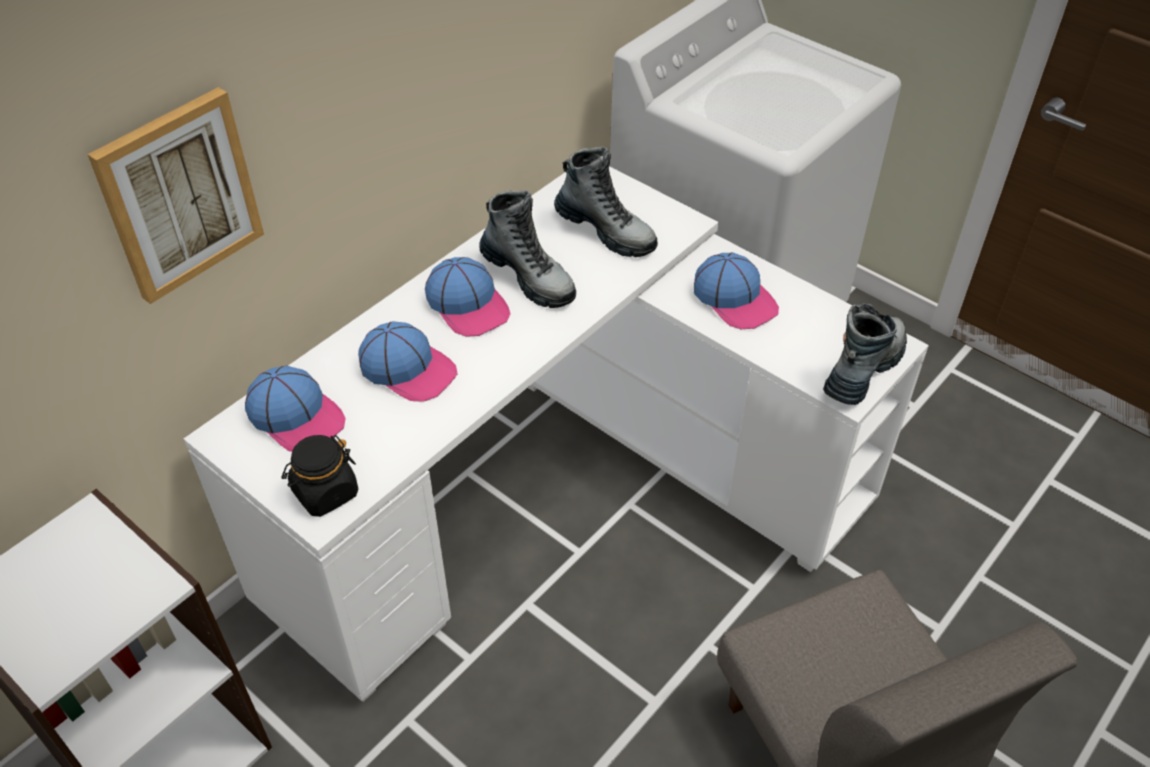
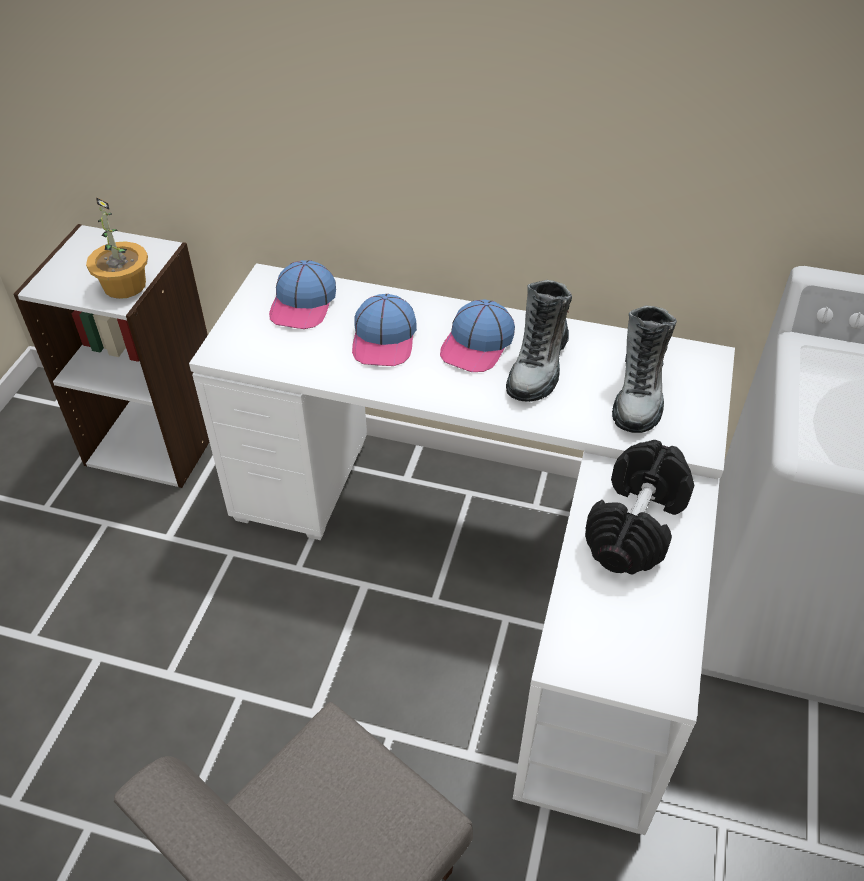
camera: 65 degrees right, 0 degrees up
(129, 575) = (123, 285): none -> potted plant
(179, 195) = (297, 89): picture -> none
(325, 493) = (240, 345): black jar -> none
(735, 299) = (635, 525): cap -> black dumbbell
(863, 369) = (612, 664): boot -> none

